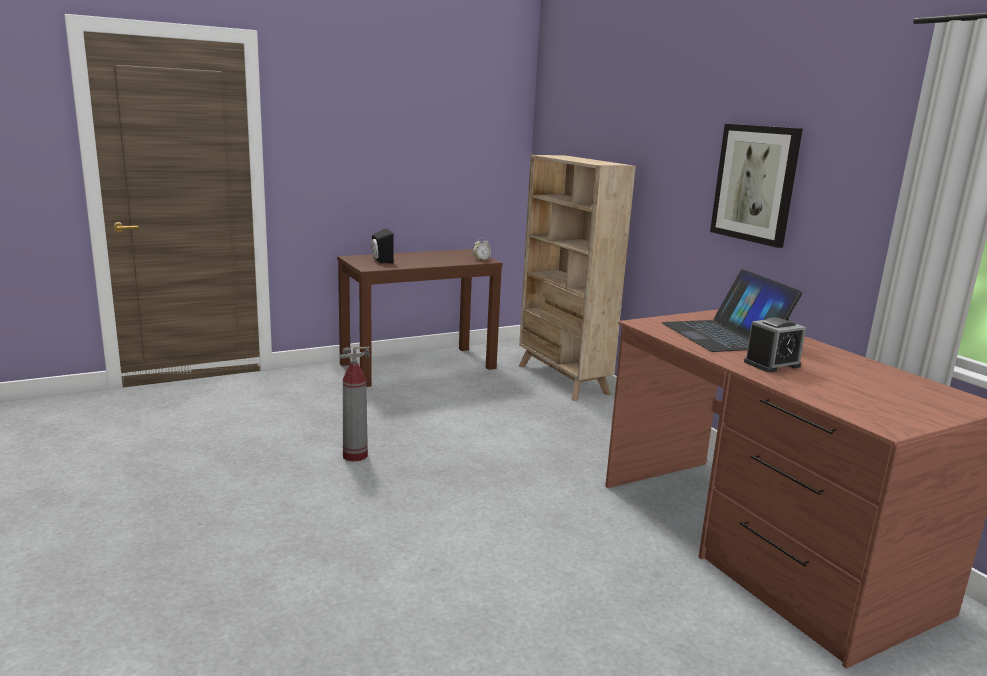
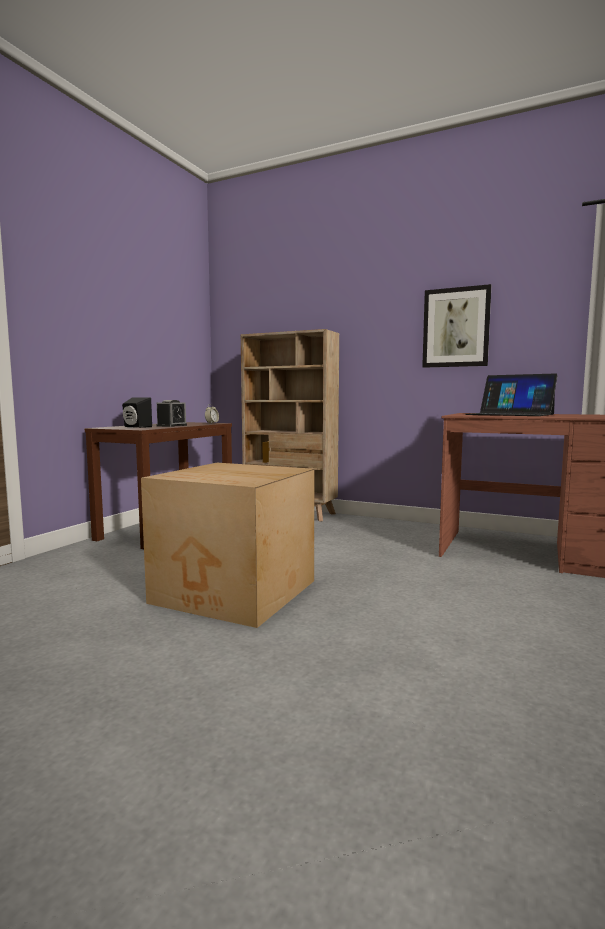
camera: 35 degrees left, 10 degrees down
(354, 456) = (235, 592): fire extinguisher -> cardboard box
(772, 364) = (579, 416): alarm clock -> alarm clock (172, 426)

